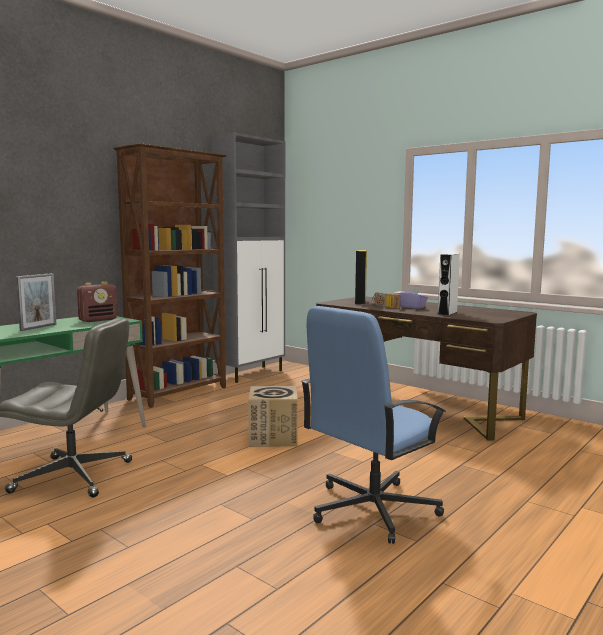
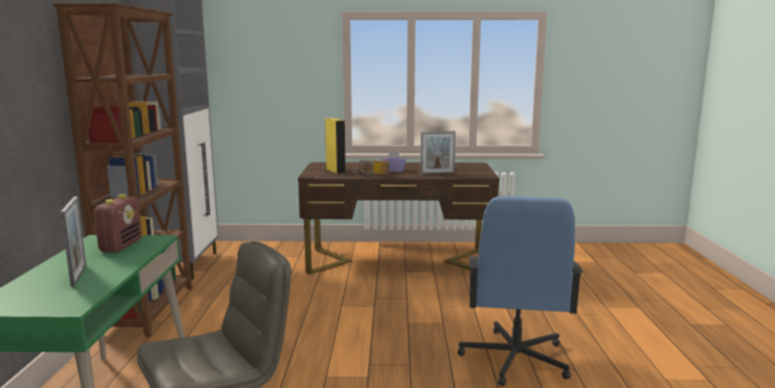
camera: 40 degrees left, 5 degrees up
(273, 437) = (338, 326): cardboard box -> none
(447, 313) = (437, 173): white speaker -> picture frame

